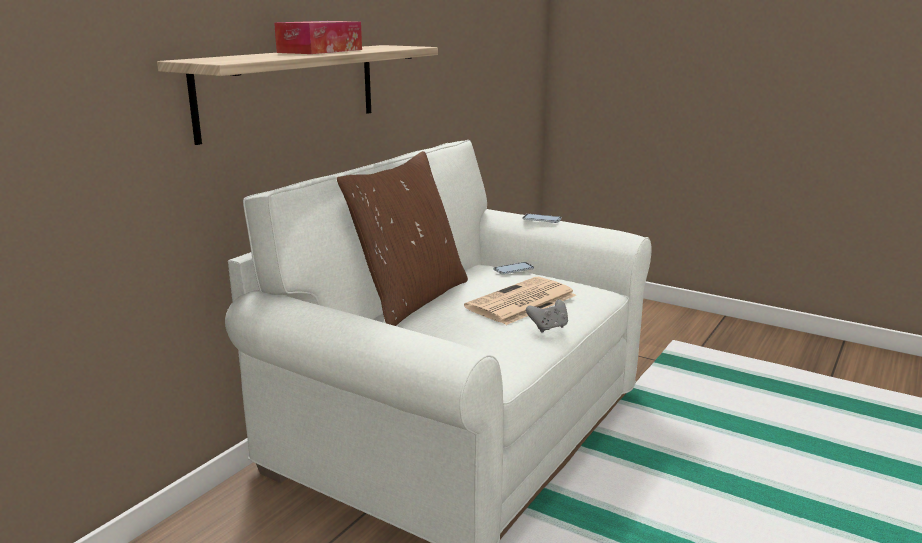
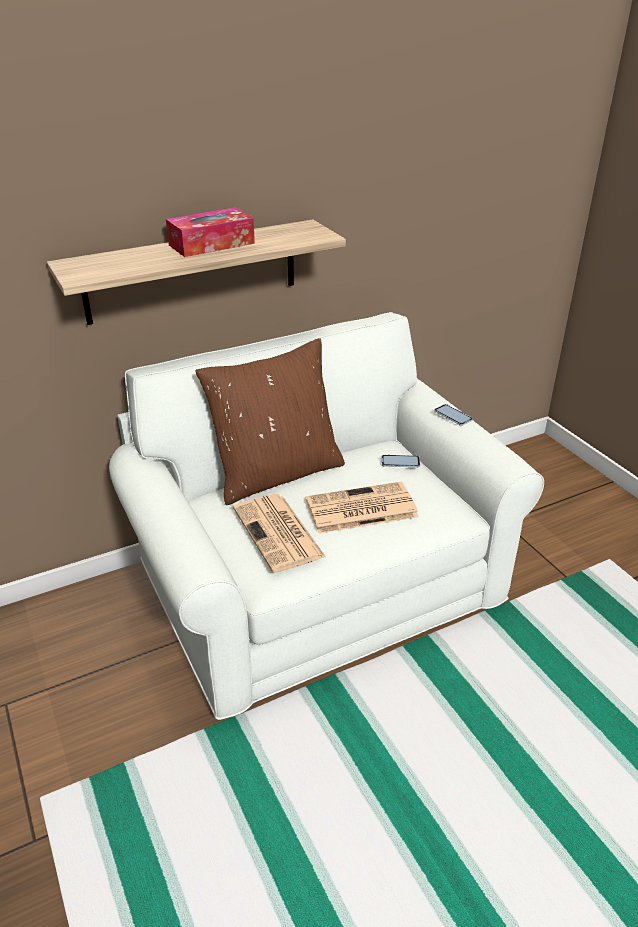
camera: 30 degrees right, 15 degrees up
(470, 334) = (279, 533): none -> newspaper
(548, 328) = (354, 548): grey game controller -> none

